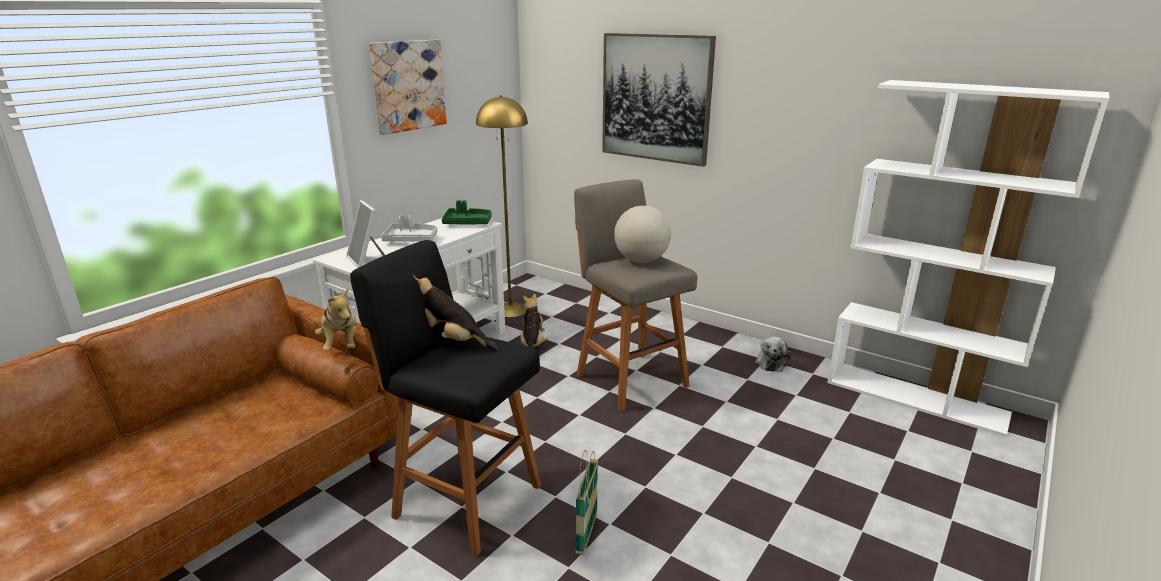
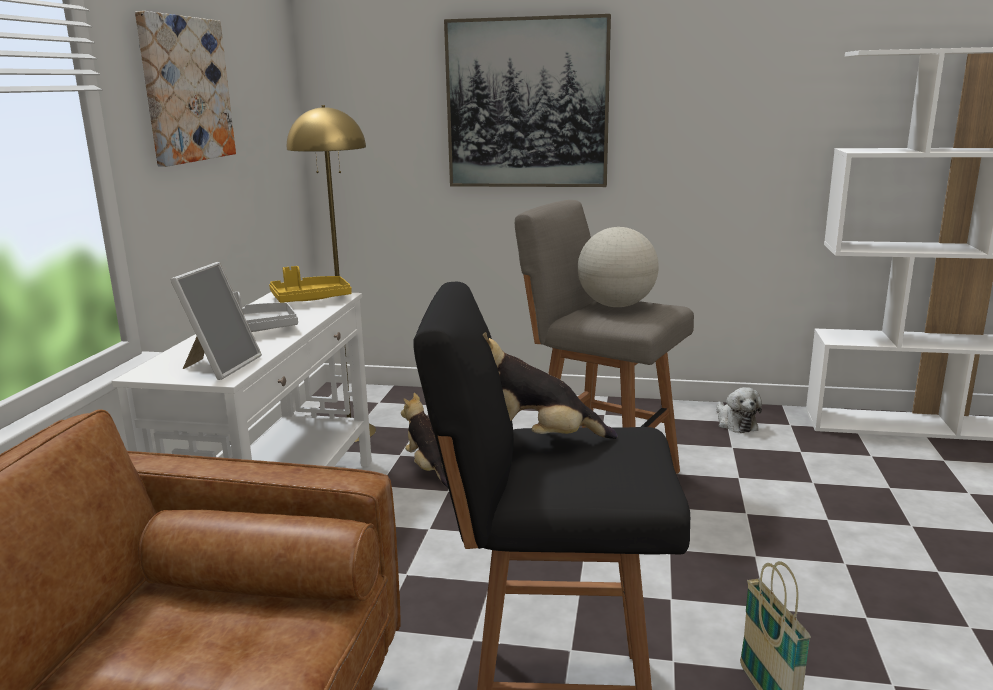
camera: 25 degrees left, 5 degrees down
(341, 344) = (303, 499): plush toy -> none
(367, 260) = (220, 366): picture frame -> picture frame turned 105 degrees counterclockwise
(467, 223) = (310, 299): green tray -> yellow tray

